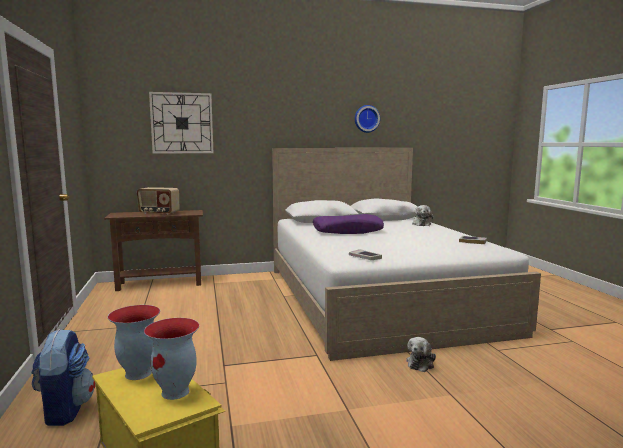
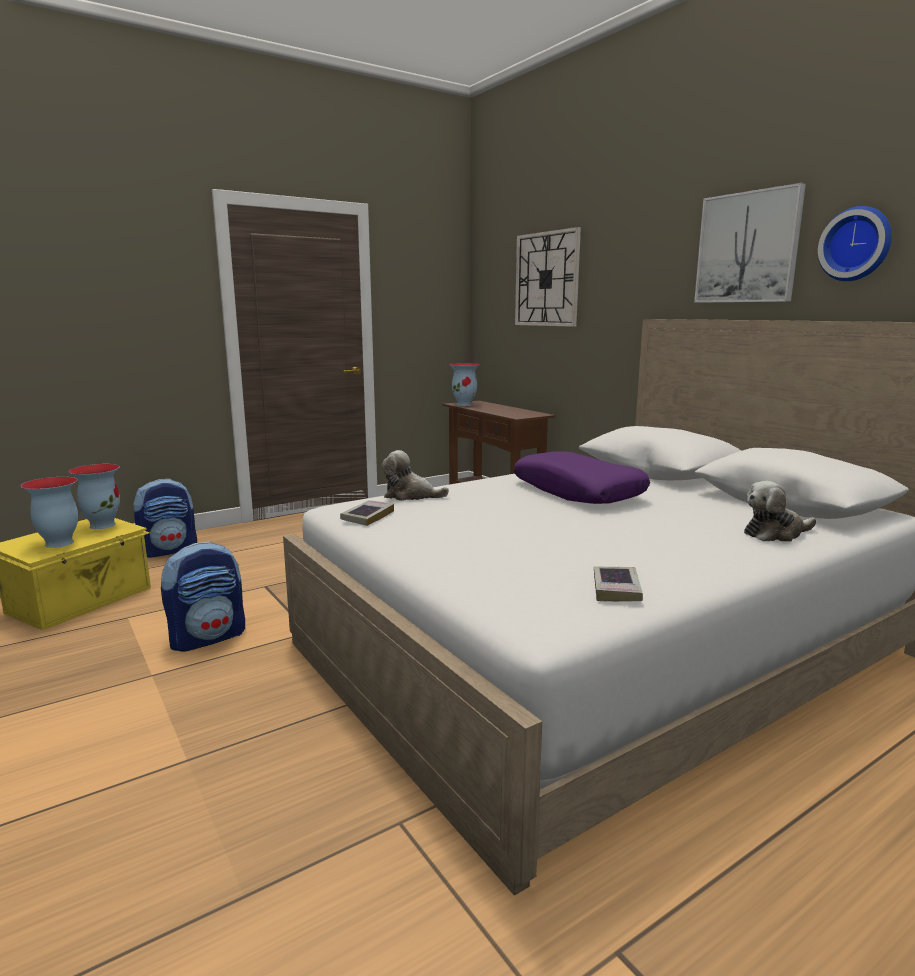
camera: 70 degrees right, 5 degrees up
(123, 215) = (464, 404): none -> vase
(159, 213) = (497, 409): radio -> none
(301, 388) = (208, 637): none -> backpack
(321, 116) = (747, 248): none -> picture
(421, 363) = (302, 721): plush toy -> plush toy (410, 496)

